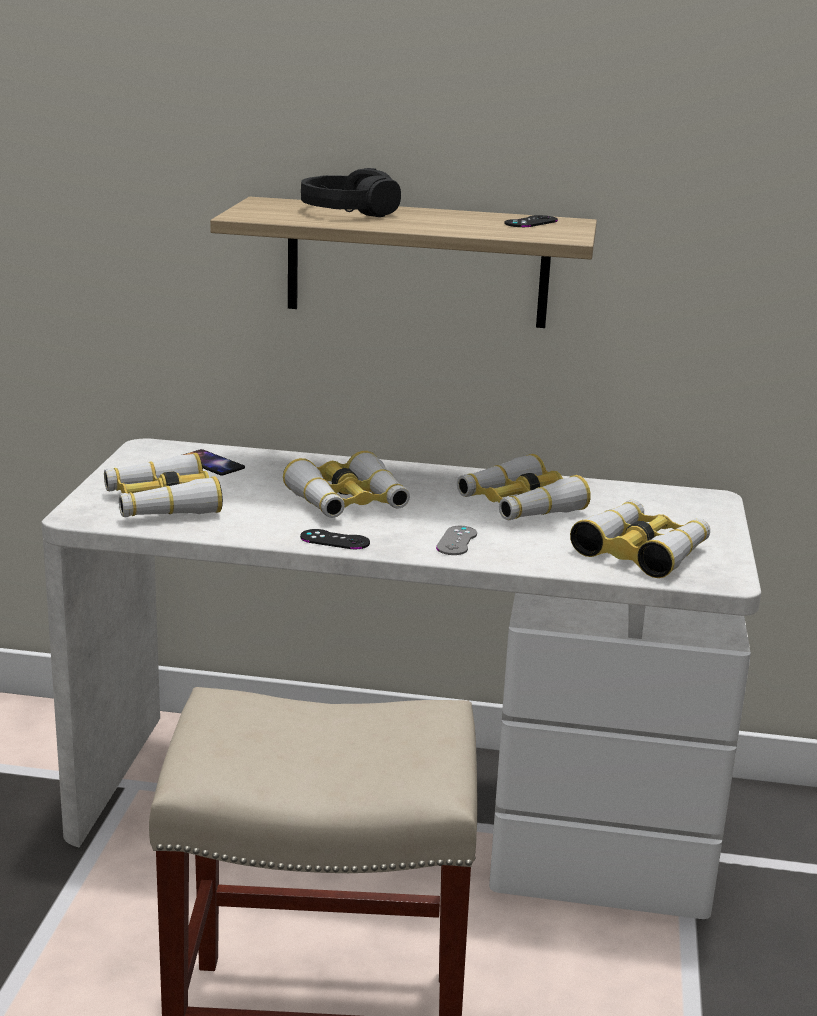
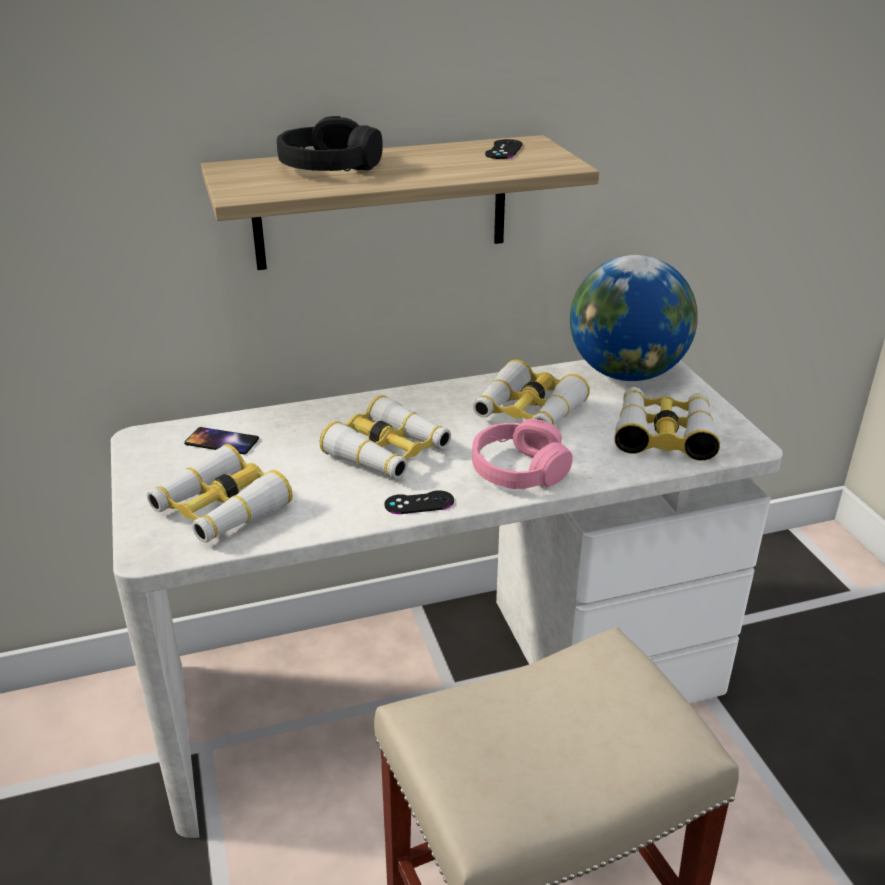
camera: 25 degrees left, 10 degrees up
(457, 541) = (519, 469): grey game controller -> pink headphones
(664, 501) = (626, 374): none -> globe

